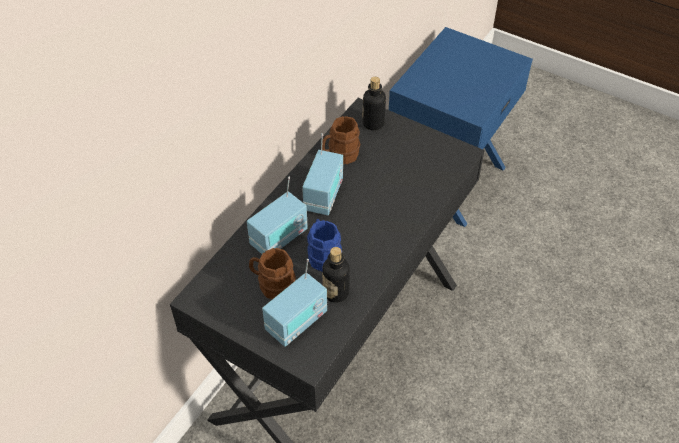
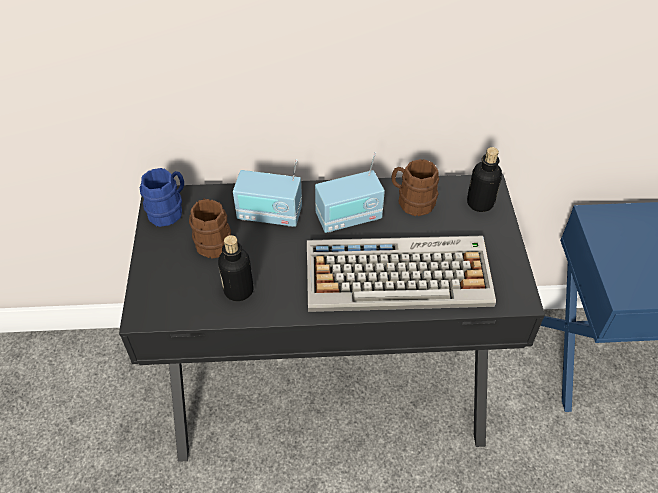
camera: 55 degrees right, 0 degrees up
(297, 322) = (182, 280): radio -> none
(323, 255) = (276, 256): blue mug -> blue mug (169, 210)
(397, 198) = (399, 274): none -> keyboard

